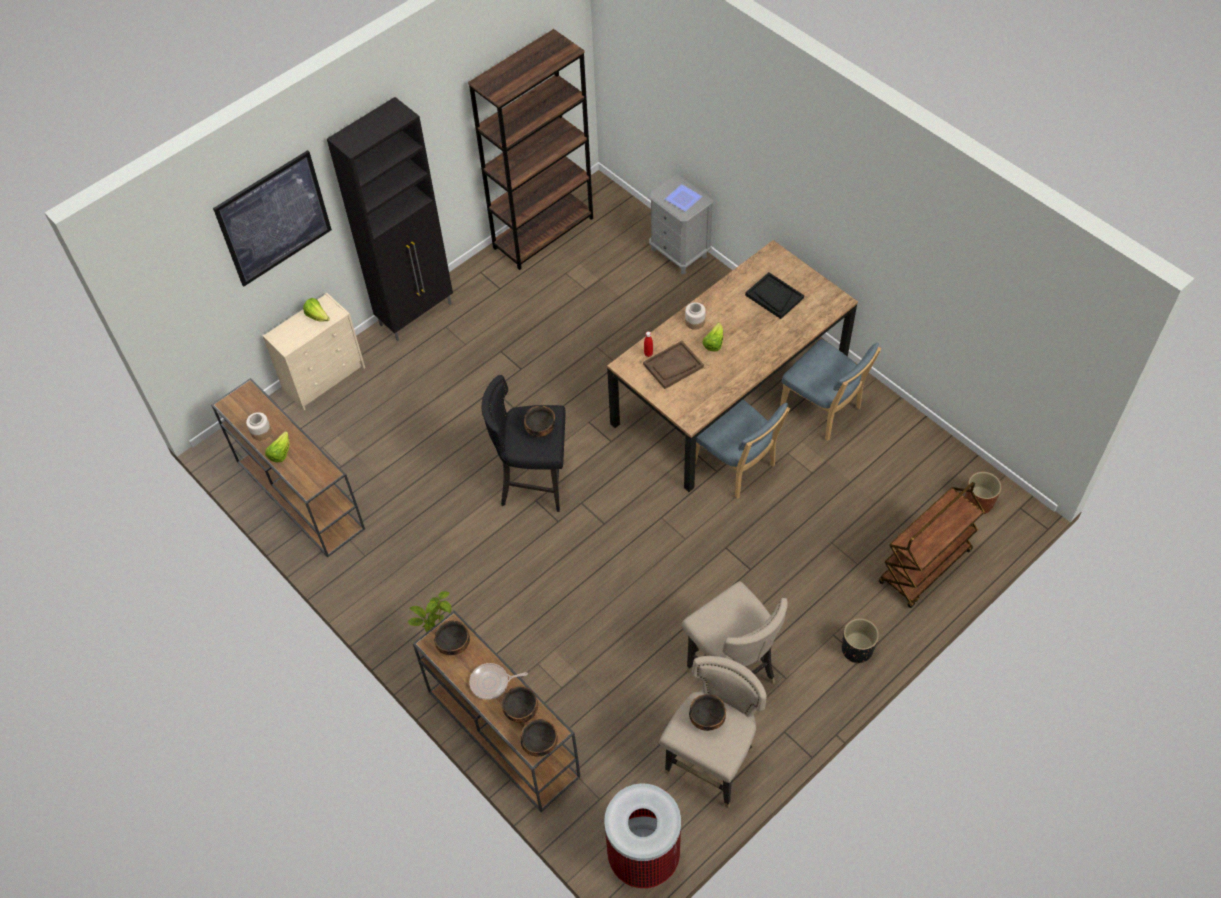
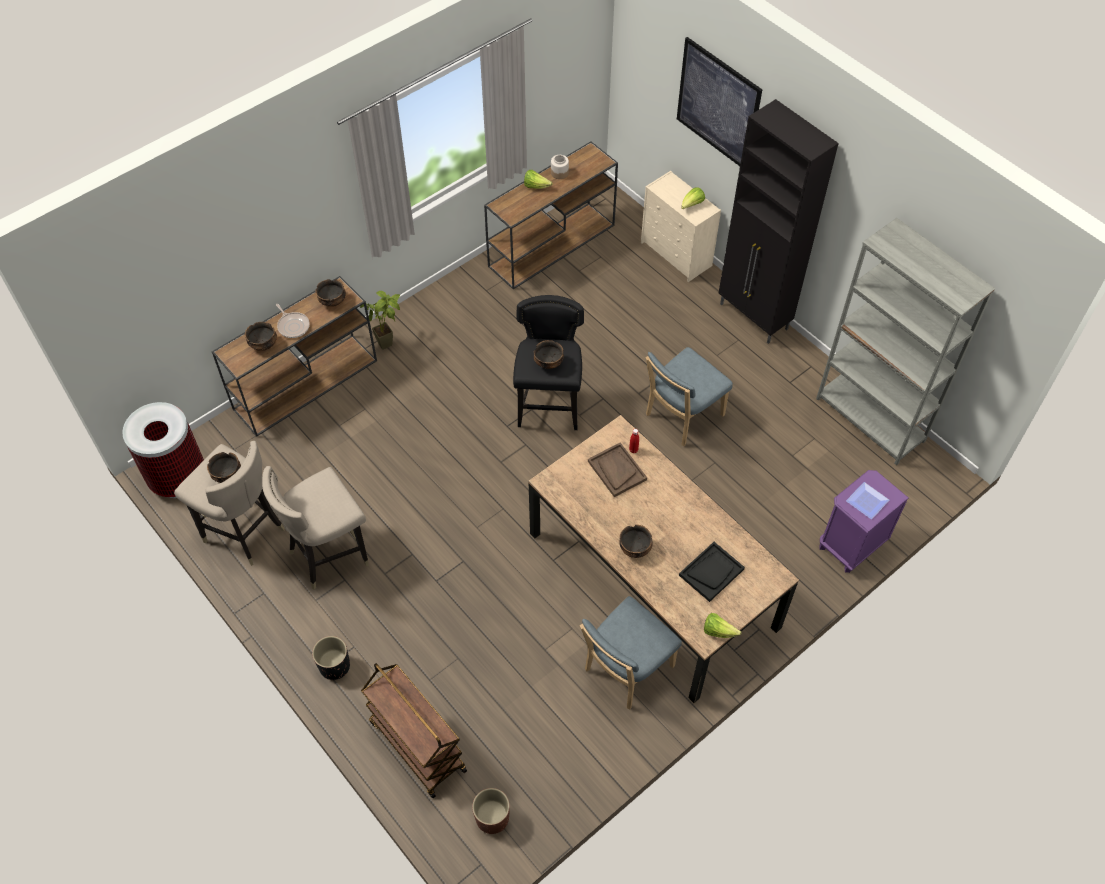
camera: 90 degrees right, 0 degrees up
(492, 683) = (293, 326): frying pan -> frying pan turned 150 degrees clockwise
(540, 744) = (232, 356): bowl -> bowl (635, 549)
(543, 233) = (870, 420): brown bookcase -> grey bookcase
(679, 253) = (851, 545): grey nightstand -> purple nightstand
(695, 322) = (675, 493): jar -> none
(713, 343) = (645, 509): lettuce -> lettuce (718, 631)
(736, 467) = (557, 578): blue chair -> blue chair (681, 416)

